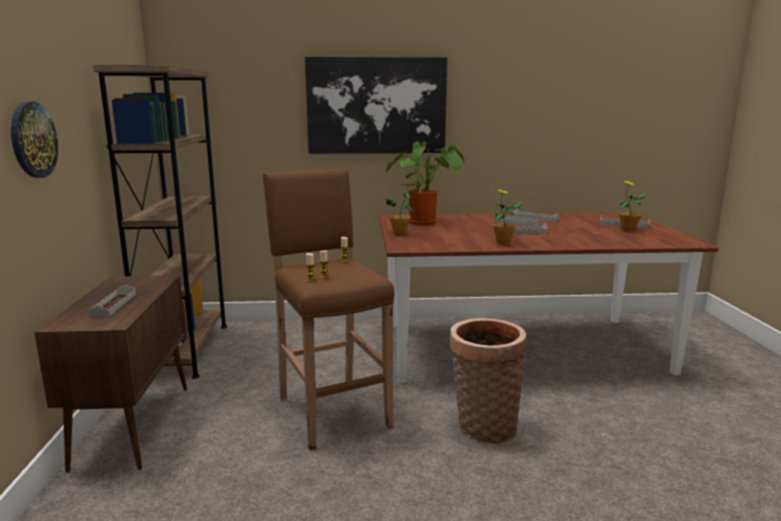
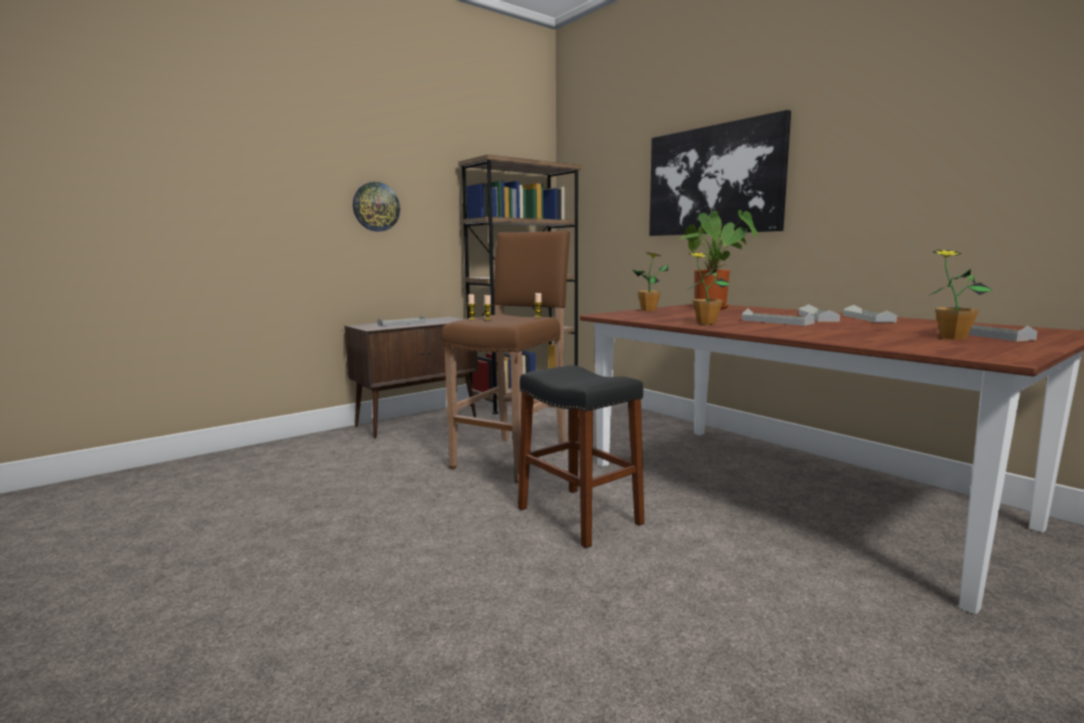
camera: 55 degrees right, 5 degrees down
(483, 426) = (579, 516): basket -> black stool

